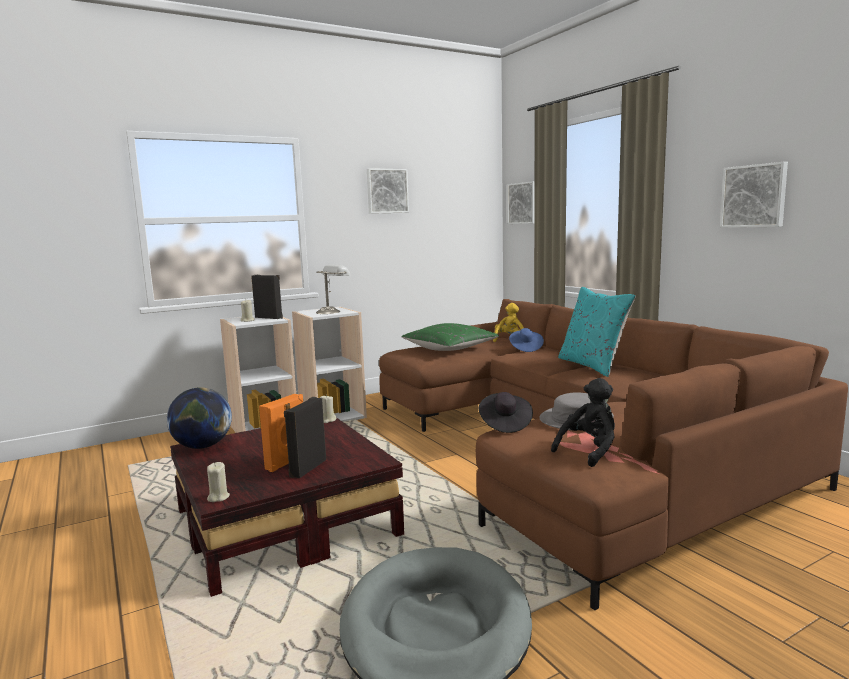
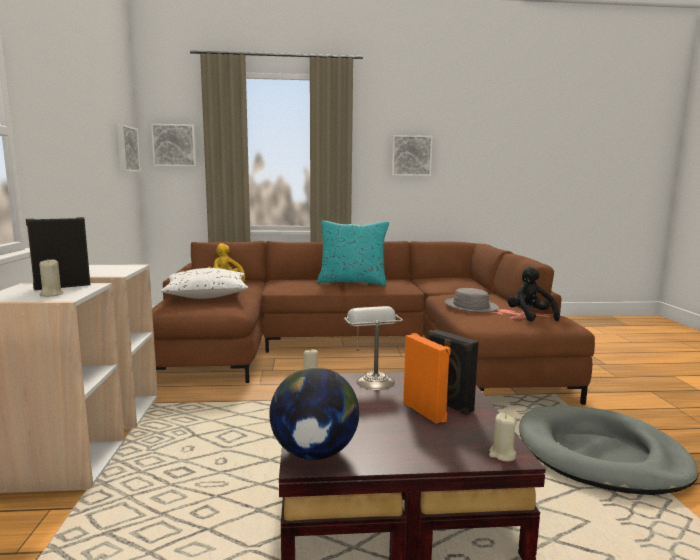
camera: 65 degrees left, 0 degrees up
(332, 311) = (108, 269): white table lamp -> white table lamp (372, 379)
(387, 191) = (73, 111): picture -> picture (126, 149)
(449, 348) = (206, 295): green pillow -> white pillow
(504, 424) = (463, 320): black hat -> none
(525, 348) = (269, 282): blue hat -> none

